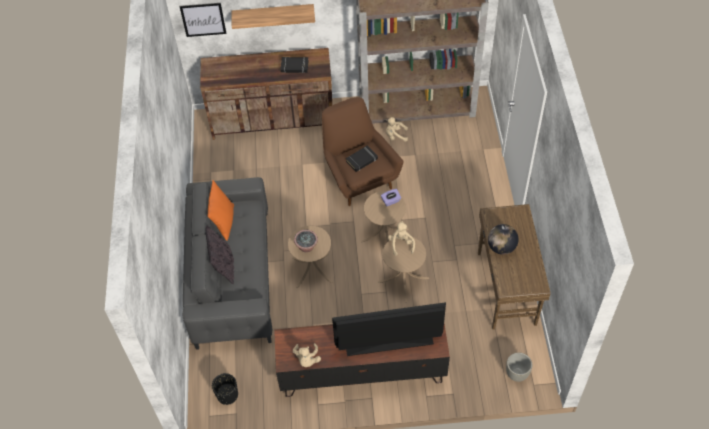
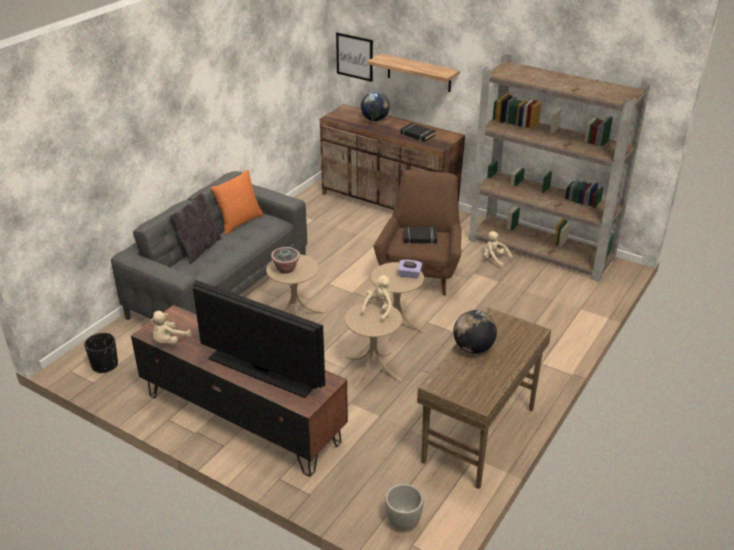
camera: 35 degrees right, 20 degrees down
(245, 65) = (375, 119): none -> globe

